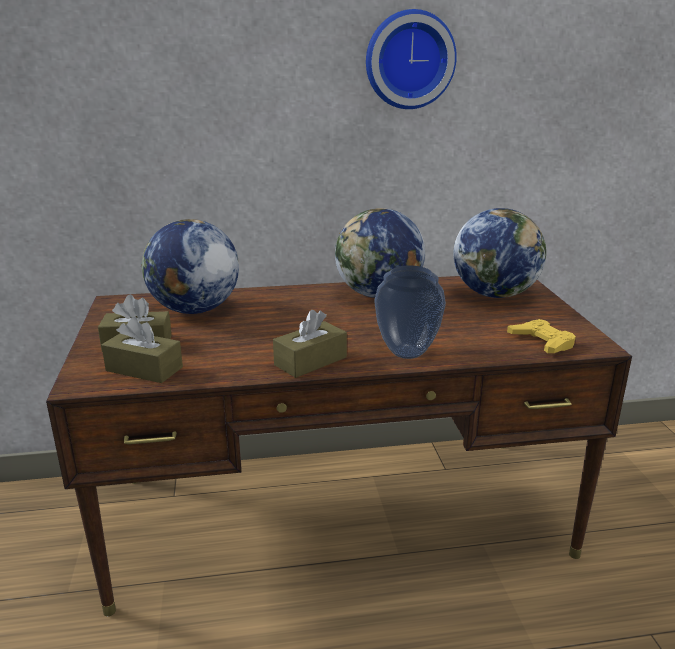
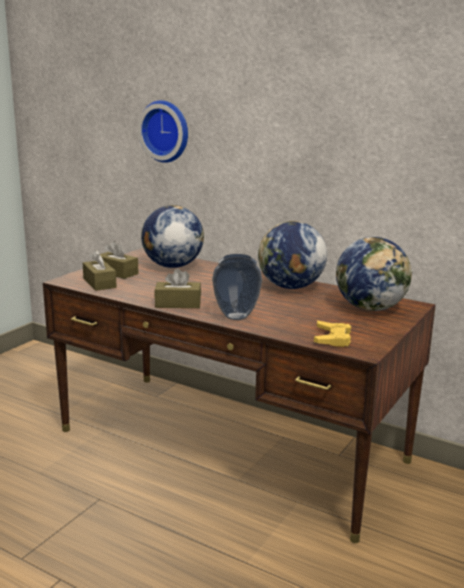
camera: 40 degrees right, 5 degrees down
(409, 60) = (343, 114): wall clock -> wall clock (166, 131)

